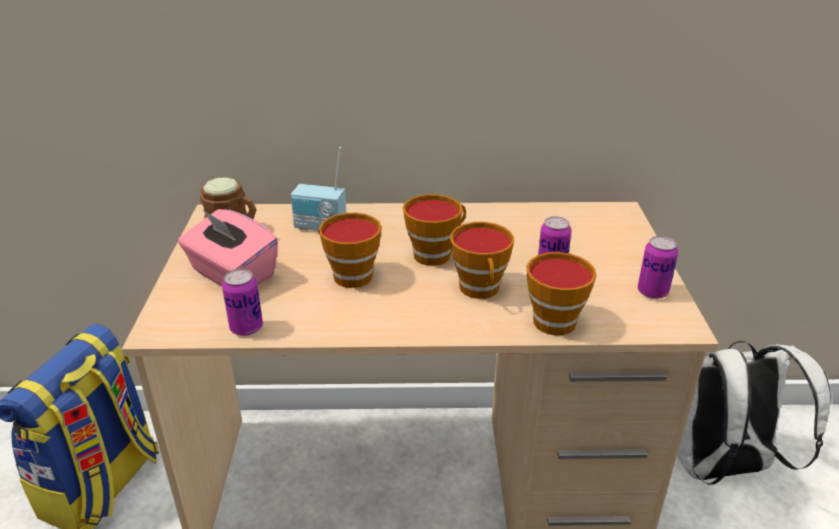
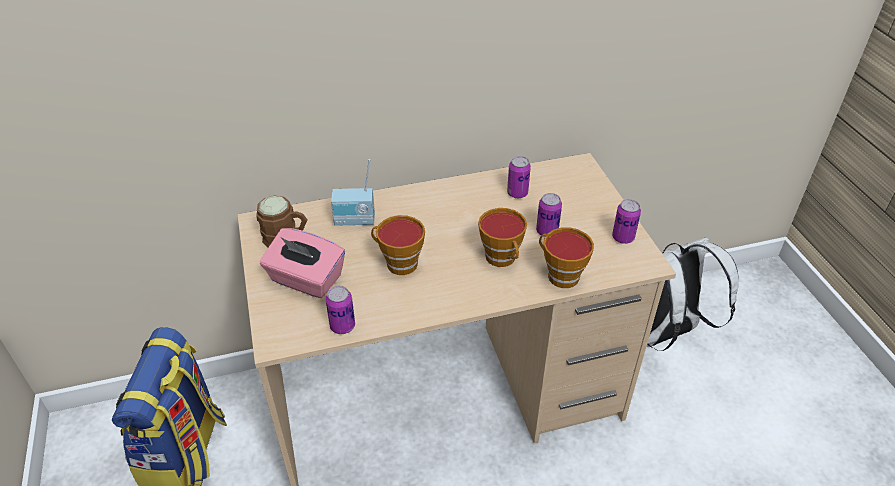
camera: 15 degrees left, 10 degrees up
(436, 253) = (456, 231): cup -> none
(528, 228) = (517, 193): none -> can

